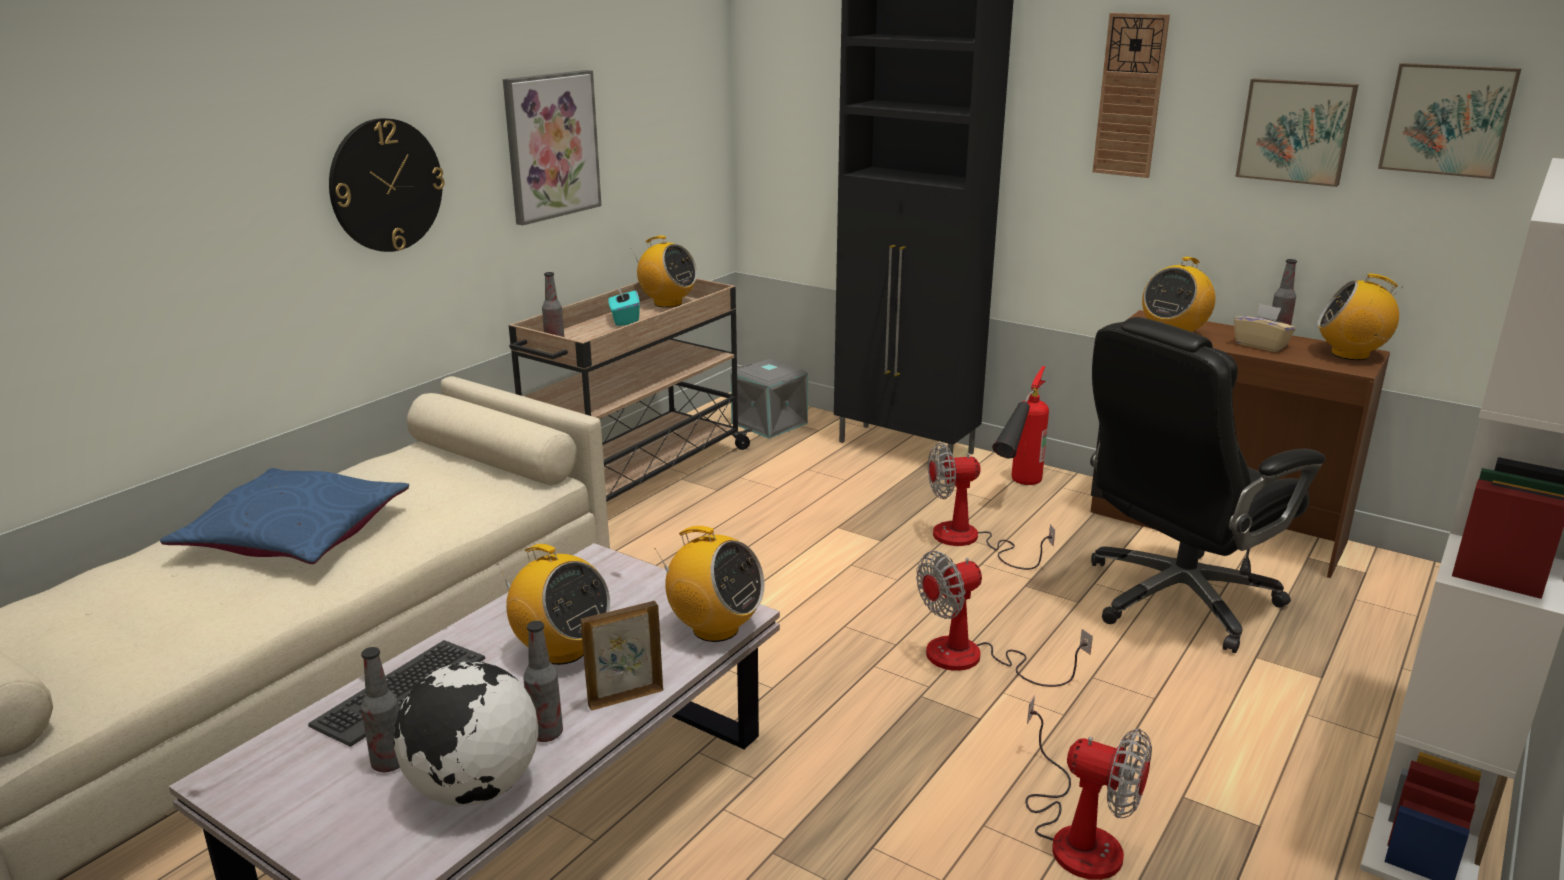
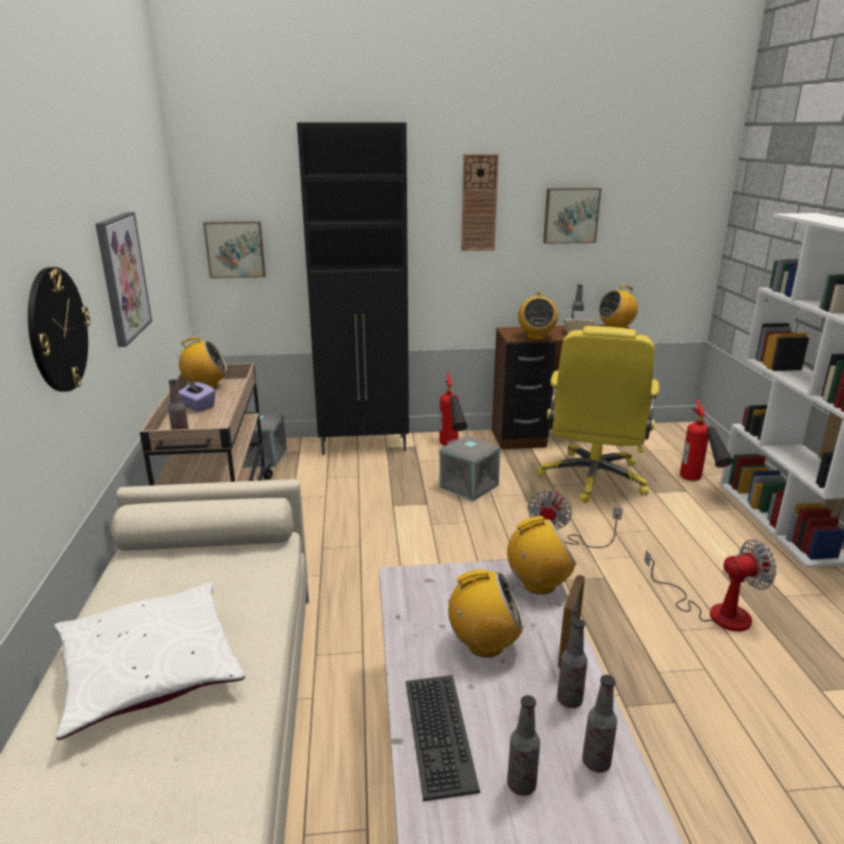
camera: 40 degrees left, 0 degrees up
(295, 535) = (149, 669): blue pillow -> white pillow
(474, 789) = (596, 762): globe -> bottle
(624, 320) = (197, 406): turquoise tissue box -> purple tissue box
(970, 541) = (469, 486): fan -> grey storage box
(1176, 599) = (593, 479): black office chair -> yellow office chair
(1363, 679) = (699, 485): none -> fire extinguisher
(1447, 119) = (640, 202): picture -> picture (235, 249)

